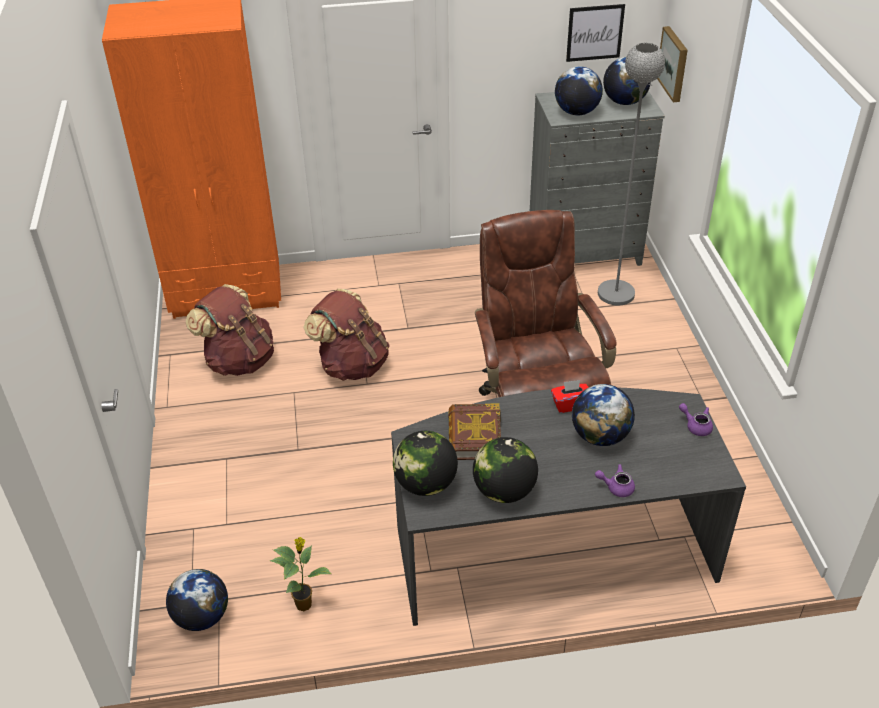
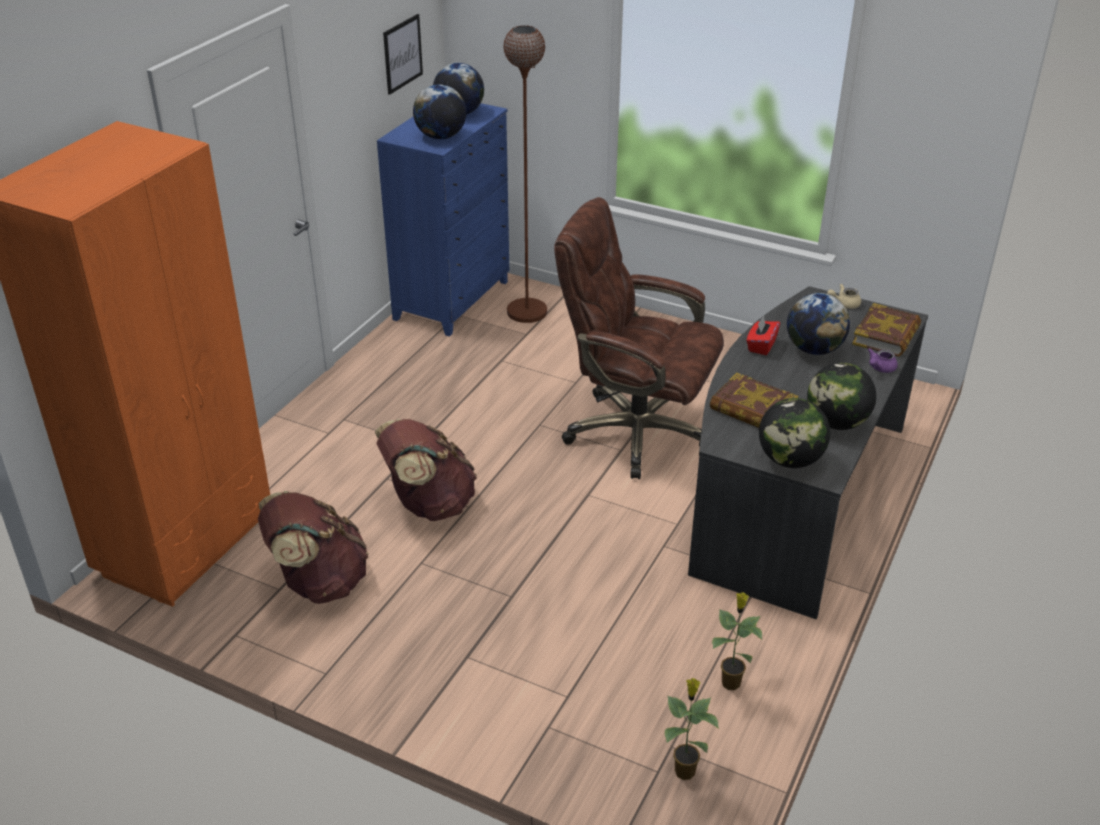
camera: 55 degrees left, 5 degrees down
(202, 617) = (684, 770): globe -> potted plant
(586, 255) = (454, 300): grey dresser -> blue dresser
(616, 294) = (527, 312): grey floor lamp -> brown floor lamp
(674, 63) = (483, 57): picture -> none
(675, 472) = (886, 336): none -> book
(696, 426) = (844, 304): purple teapot -> beige teapot

